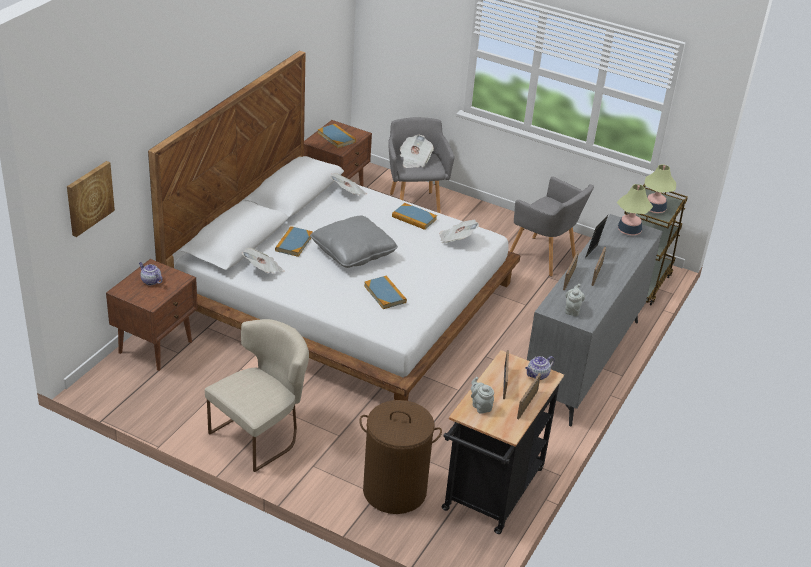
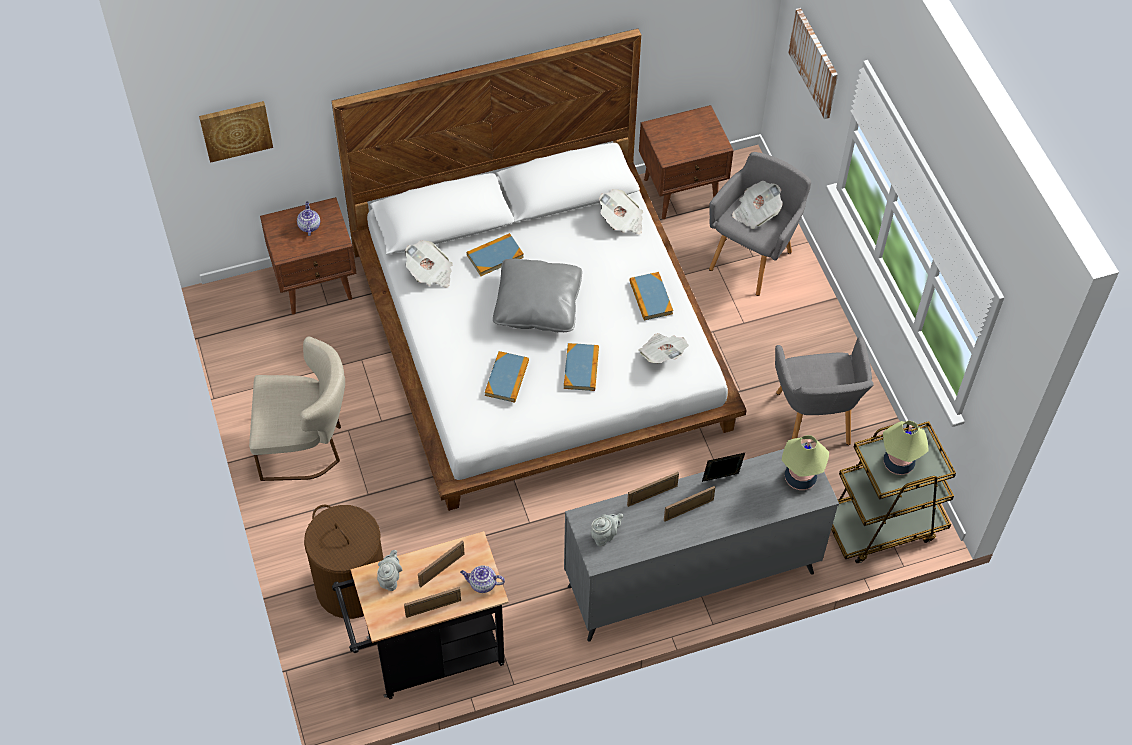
camera: 45 degrees right, 20 degrees up
(336, 137) = (685, 135): book -> book (581, 368)
(413, 34) = (815, 62): none -> picture

